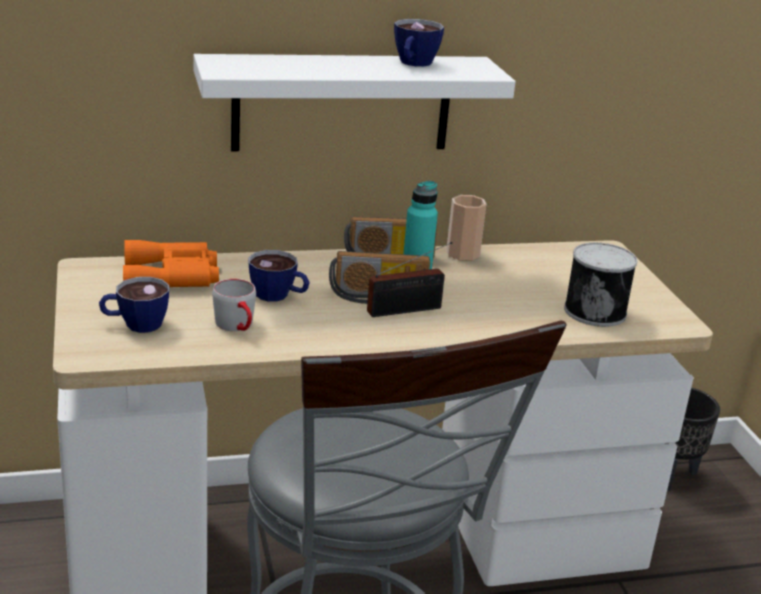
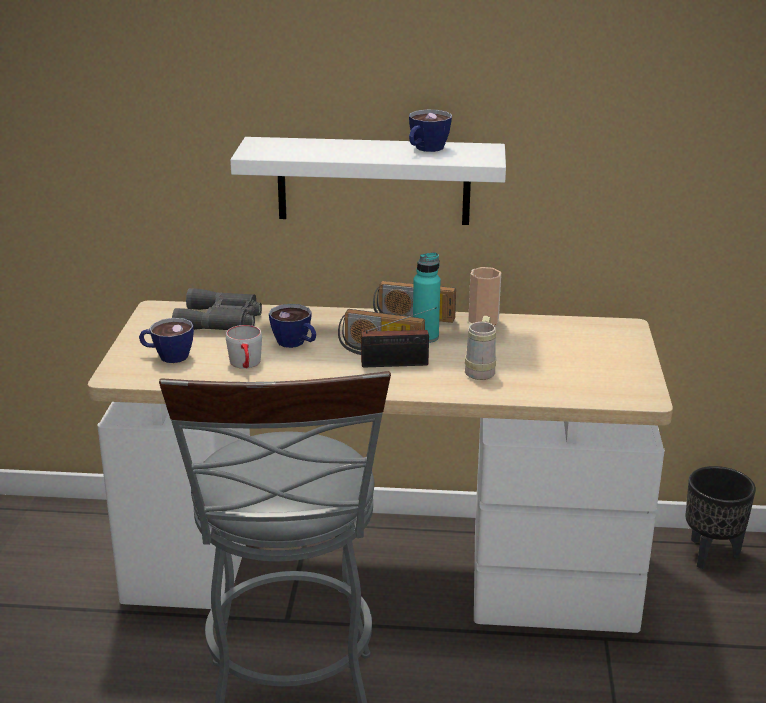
camera: 20 degrees right, 0 degrees up
(173, 276) = (221, 320): orange binoculars -> grey binoculars
(499, 308) = (481, 370): none -> beige mug
(595, 311) = (570, 380): can -> none

